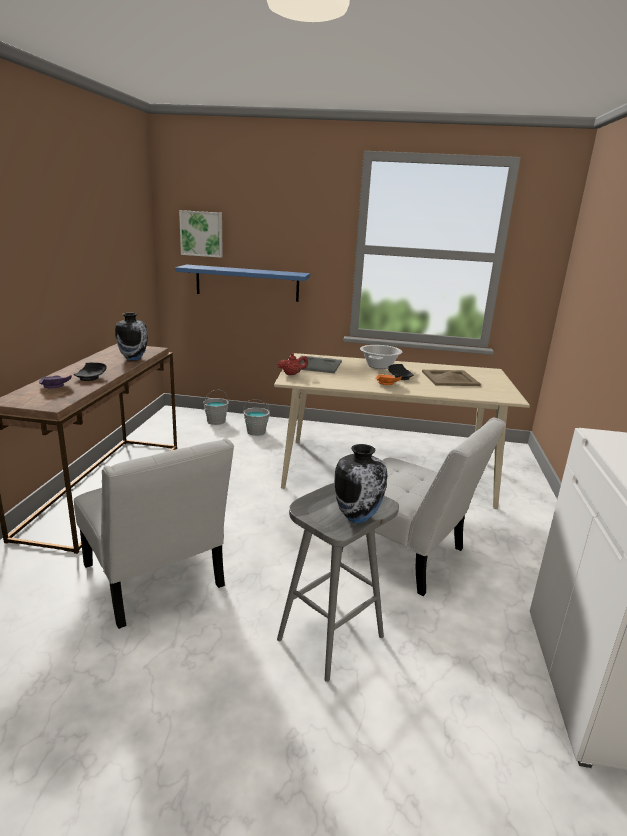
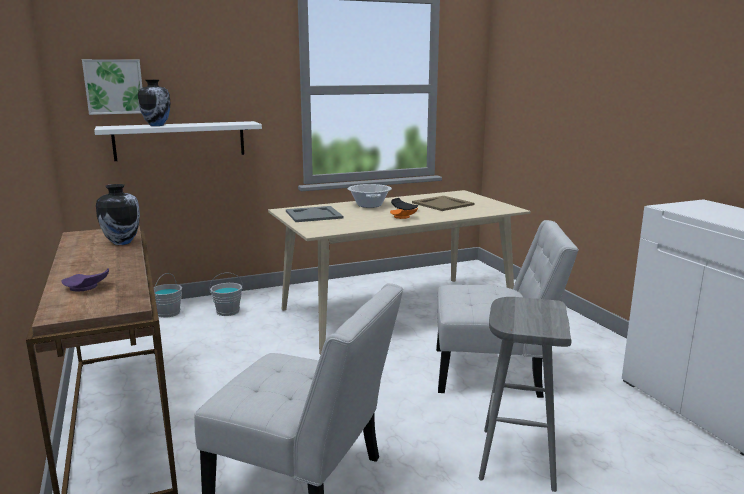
camera: 30 degrees left, 5 degrees down
(91, 377) = (113, 270): black plate -> none
(247, 283) = (180, 140): blue shelf -> white shelf
(292, 374) = (307, 226): red teapot -> none
(357, 517) = (553, 319): vase -> vase (157, 125)

